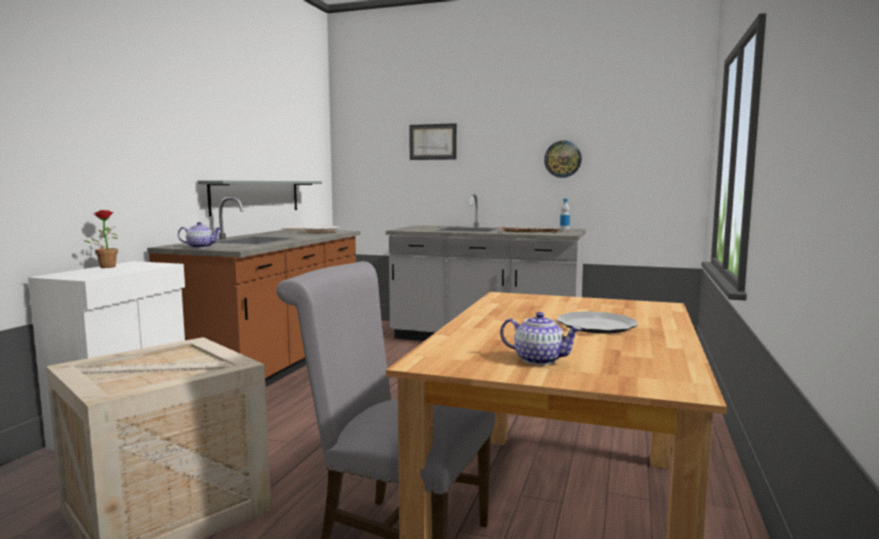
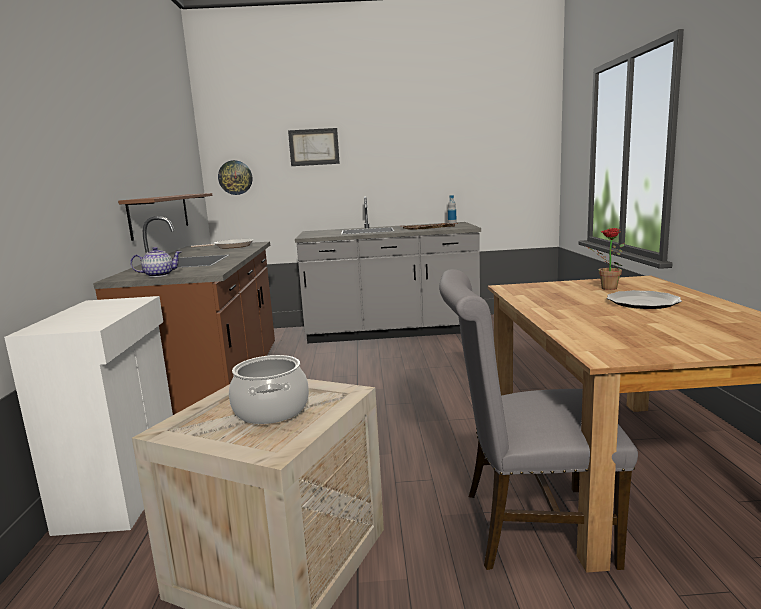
camera: 20 degrees left, 5 degrees up
(107, 266) = (74, 310): potted plant -> potted plant (605, 288)
(162, 366) = (272, 410): none -> cooking pot
(256, 197) = (160, 214): grey shelf -> brown shelf
(538, 359) = (677, 337): teapot -> none
(562, 159) = (440, 159): wall clock -> wall clock (235, 177)

